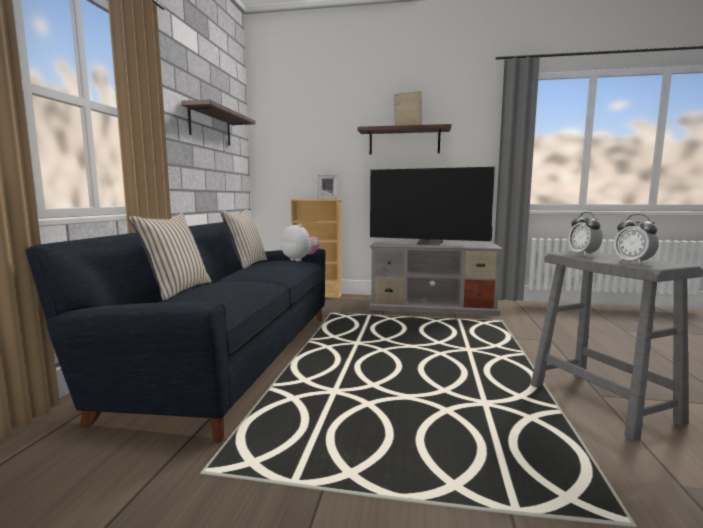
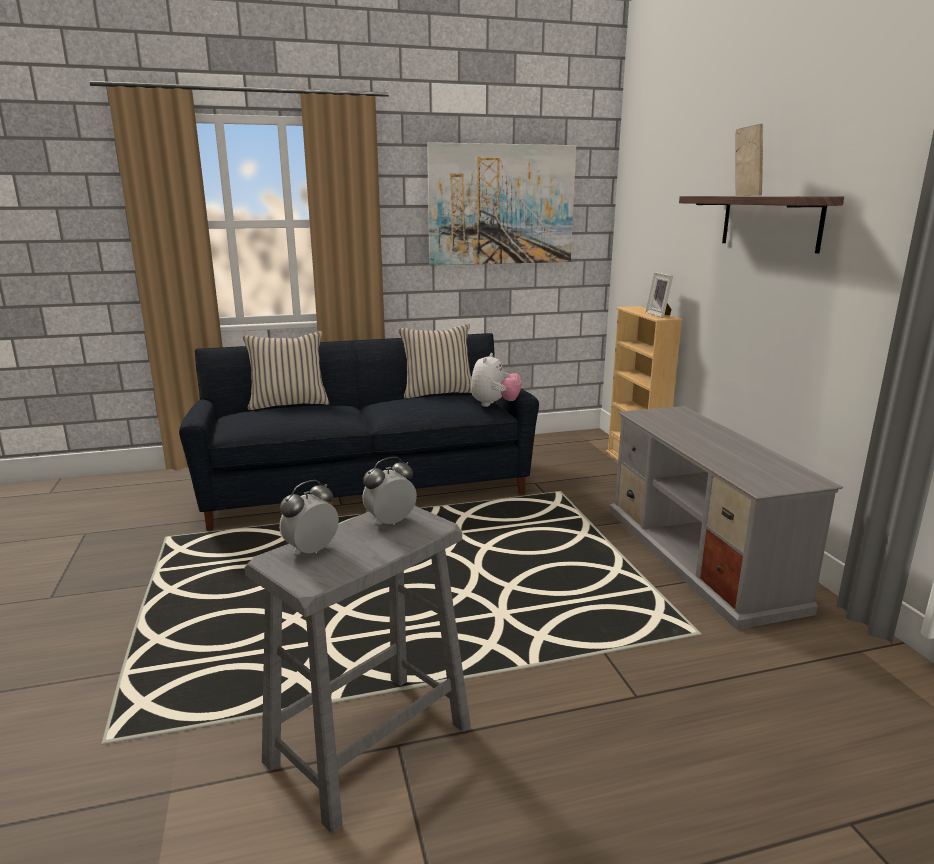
camera: 65 degrees right, 10 degrees up
(210, 126) = (501, 205): shelf -> picture
(429, 244) = (711, 439): television -> none

